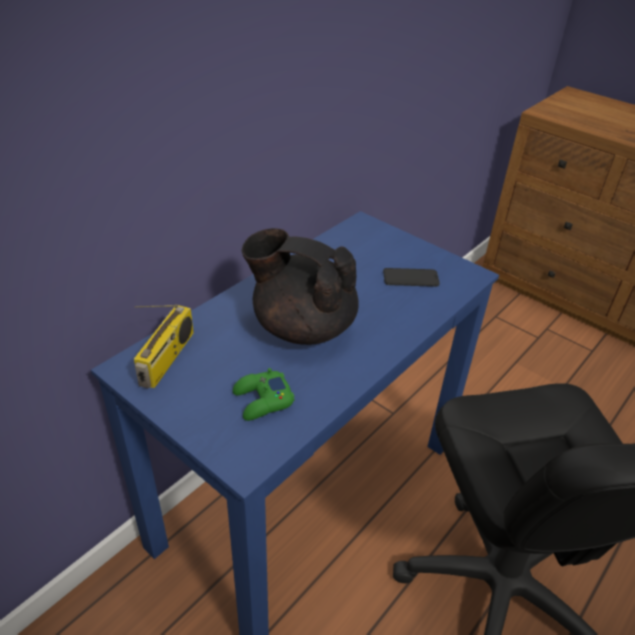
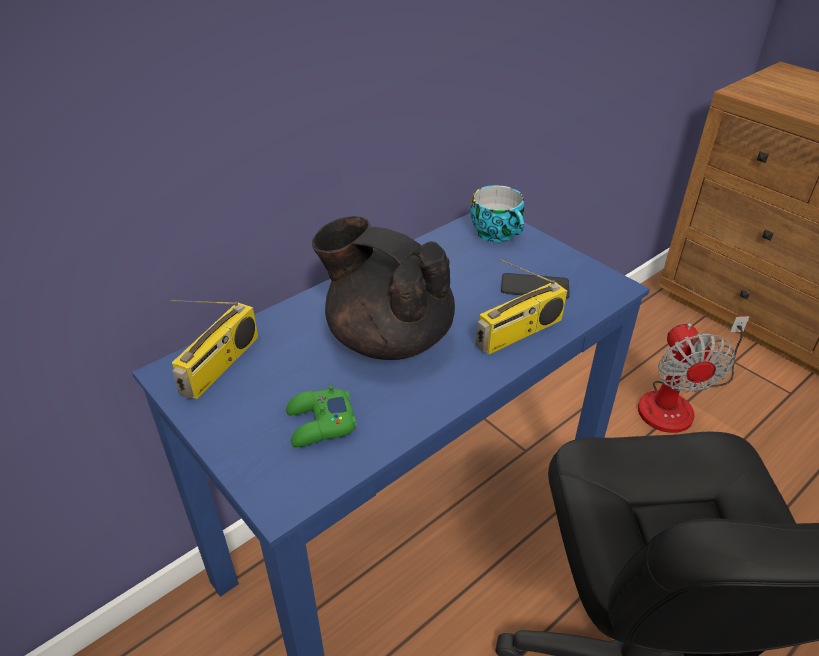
camera: 10 degrees right, 0 degrees up
(372, 236) = (498, 234): none -> cup
(406, 316) = (519, 333): none -> radio
(507, 364) = (677, 402): none -> fan

